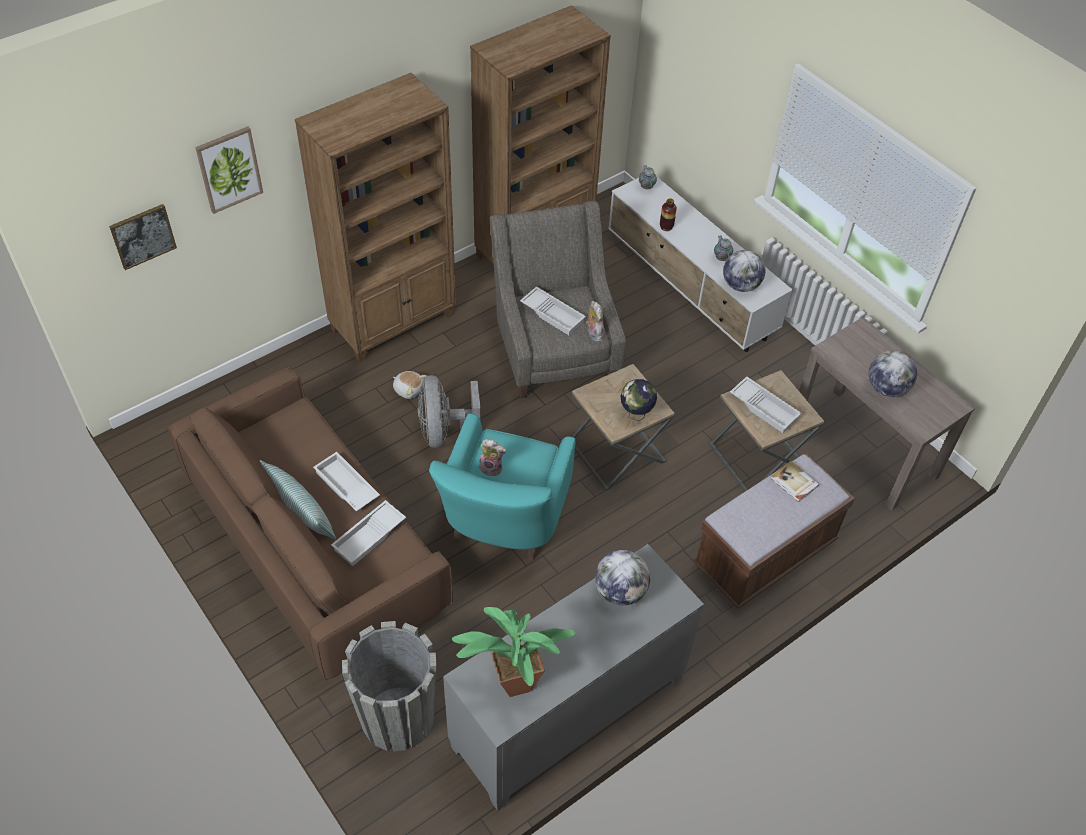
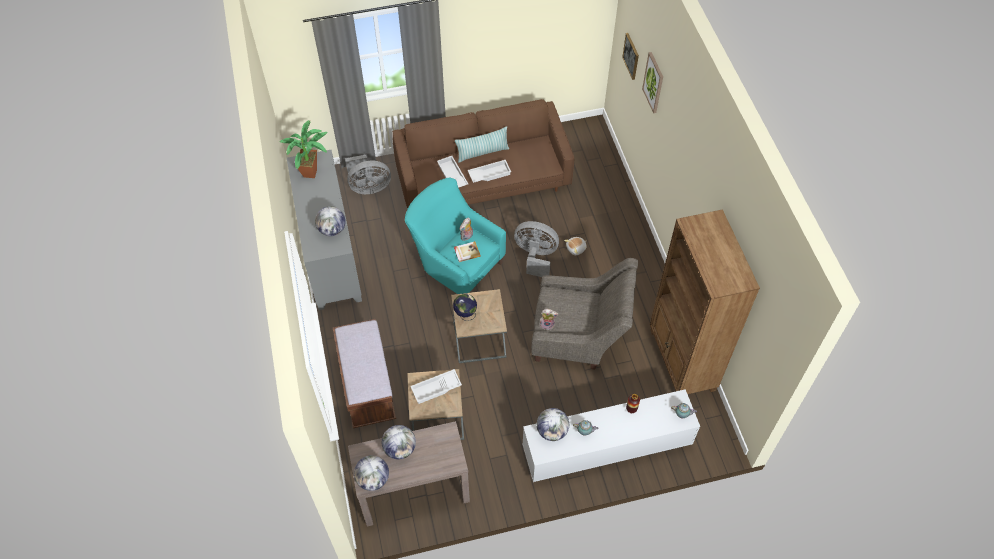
camera: 115 degrees right, 5 degrees up
(394, 322) = (637, 257): brown bookcase -> none
(397, 716) = (369, 187): grey planter -> grey fan
(553, 314) = (573, 308): white tray -> none
(794, 483) = (372, 375): book -> book (466, 252)
(942, 400) = (373, 479): none -> globe

